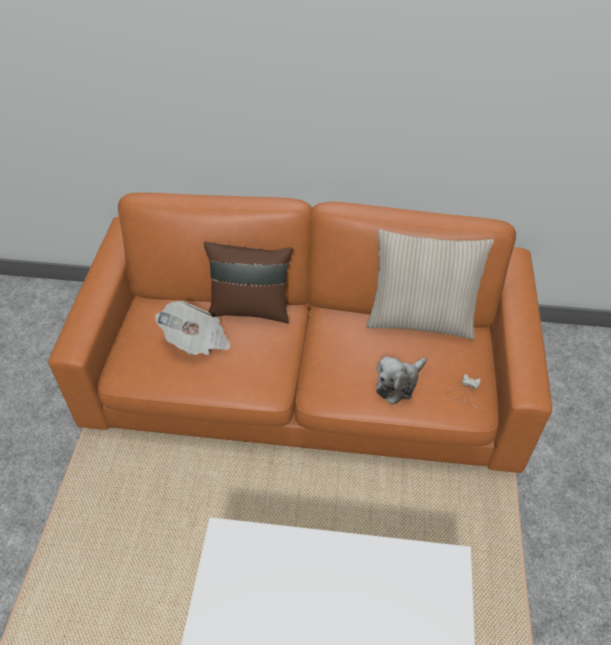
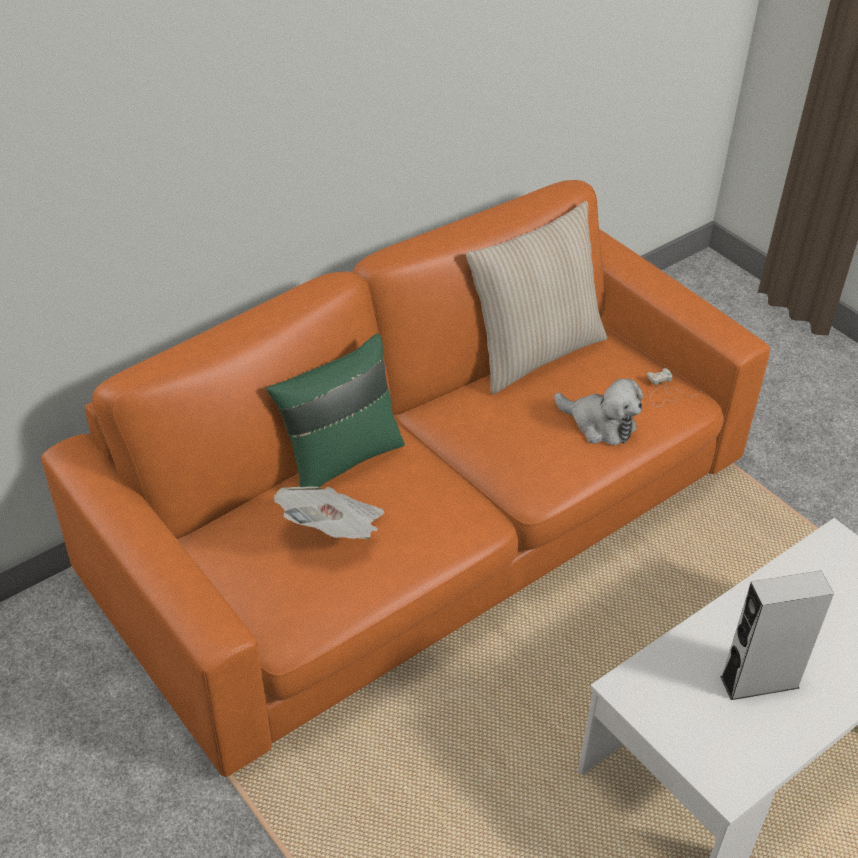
camera: 45 degrees left, 5 degrees down
(250, 309) = (340, 459): brown pillow -> green pillow
(294, 597) = (759, 682): none -> grey speaker
(398, 384) = (599, 424): plush toy -> plush toy turned 60 degrees counterclockwise

